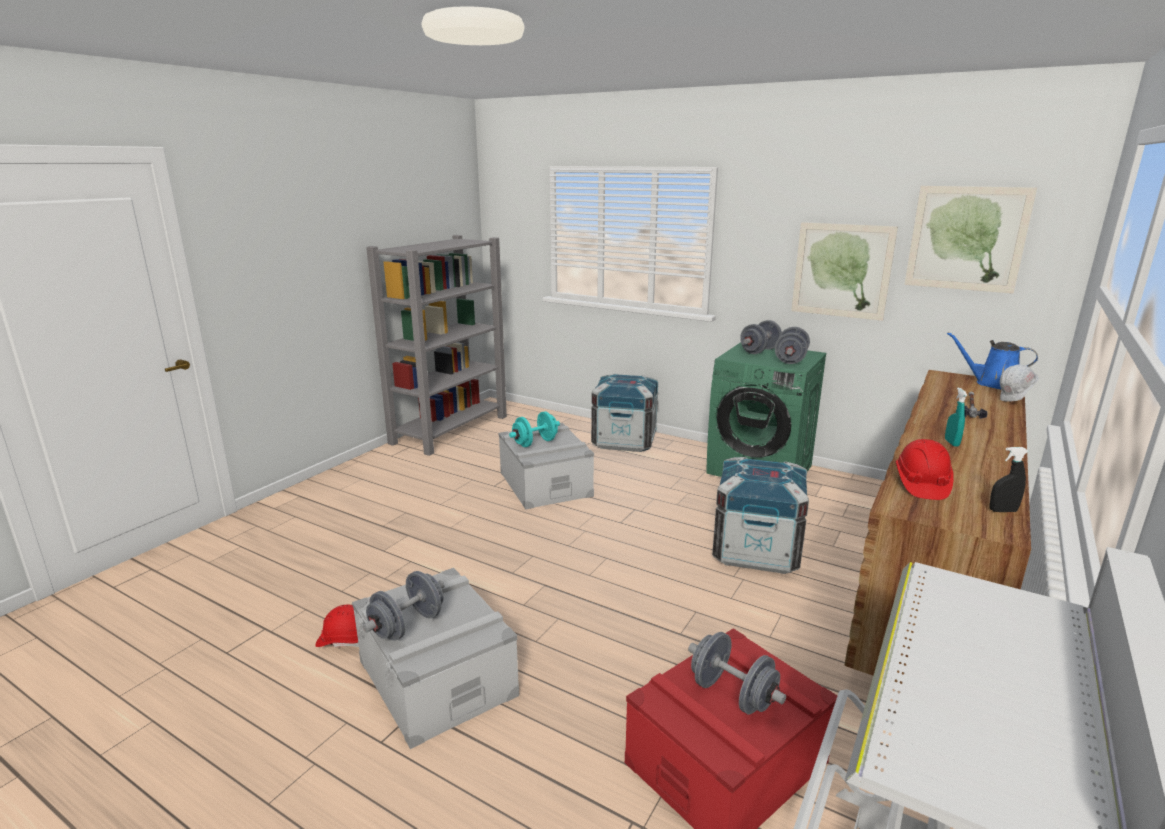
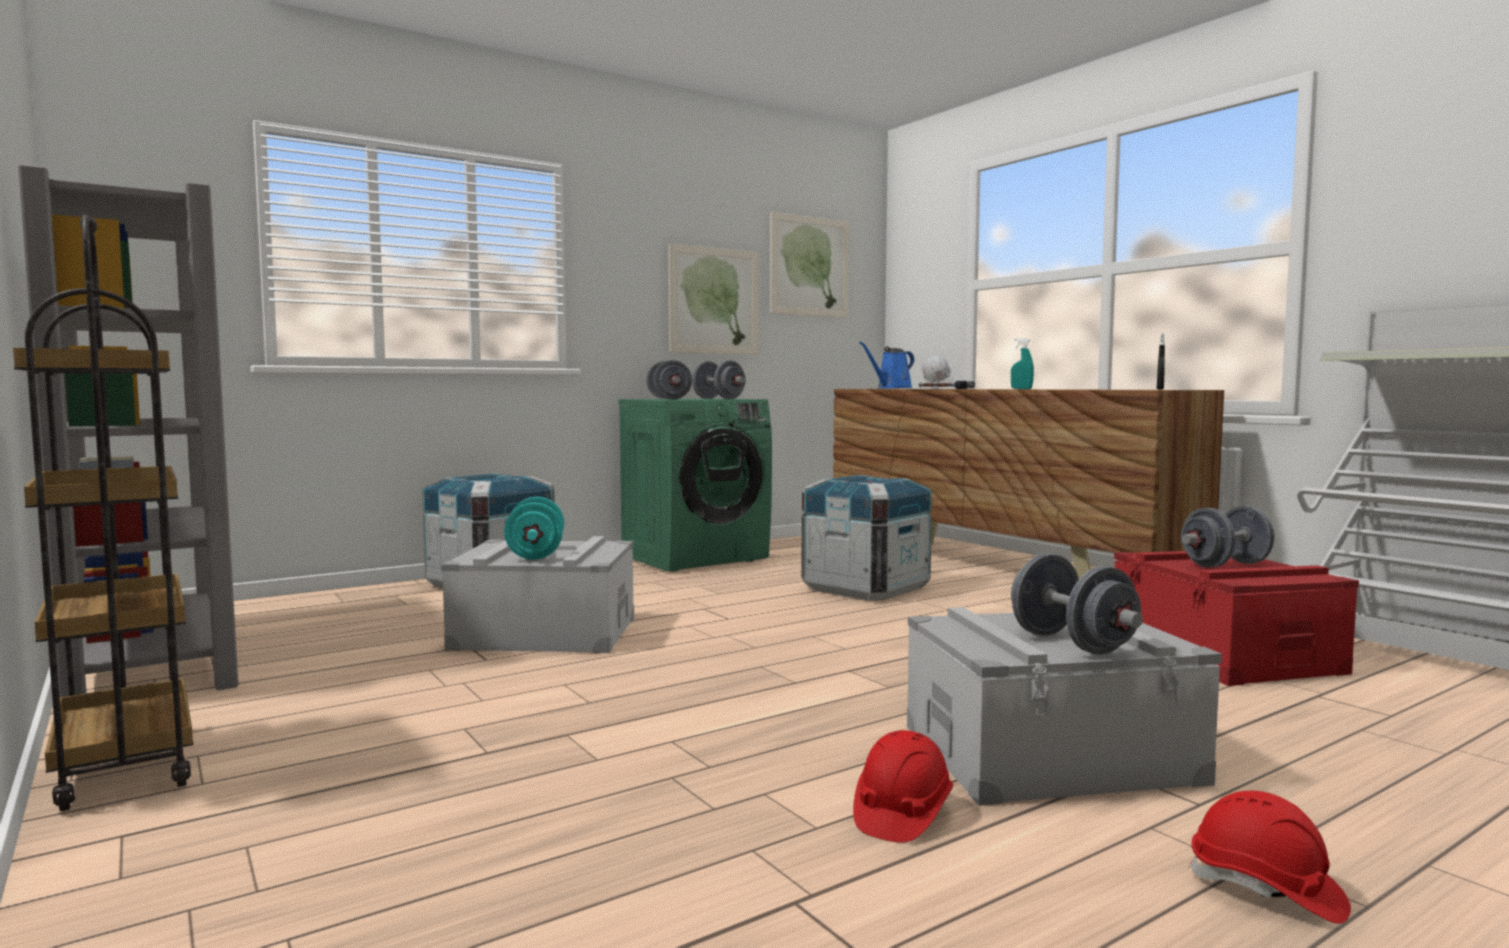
camera: 65 degrees left, 15 degrees down
(349, 472) = (123, 766): none -> brown cart
(921, 484) = (1106, 389): red hard hat -> red hard hat (1266, 890)

